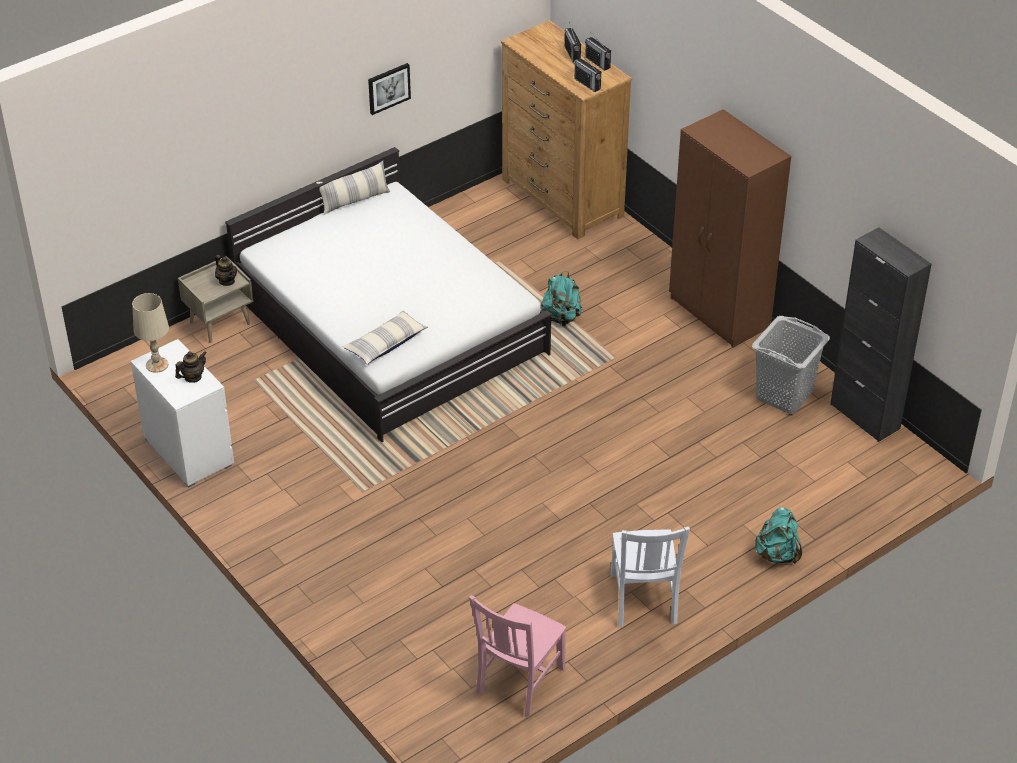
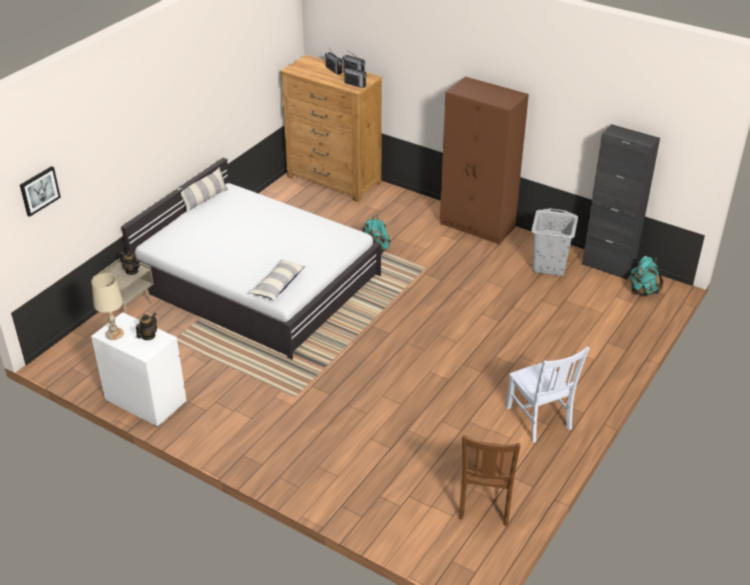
camera: 20 degrees left, 5 degrees down
(388, 88) = (215, 111): picture -> picture (39, 190)
(518, 682) = (485, 502): pink chair -> brown chair
(777, 554) = (609, 365): turquoise backpack -> turquoise backpack (642, 291)

